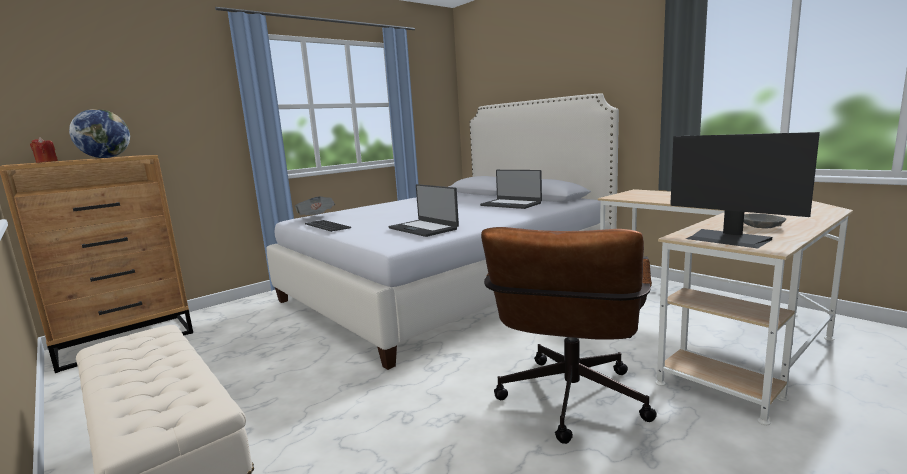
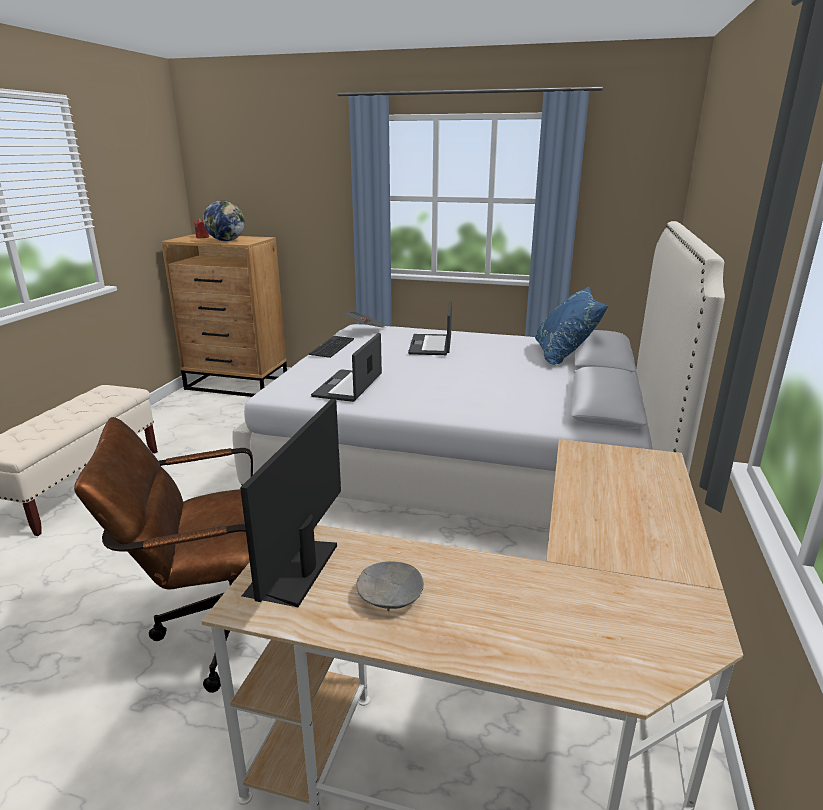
camera: 55 degrees right, 10 degrees up
(465, 195) = (565, 355): none -> blue pillow
(511, 204) = (526, 394): laptop -> laptop (431, 345)

